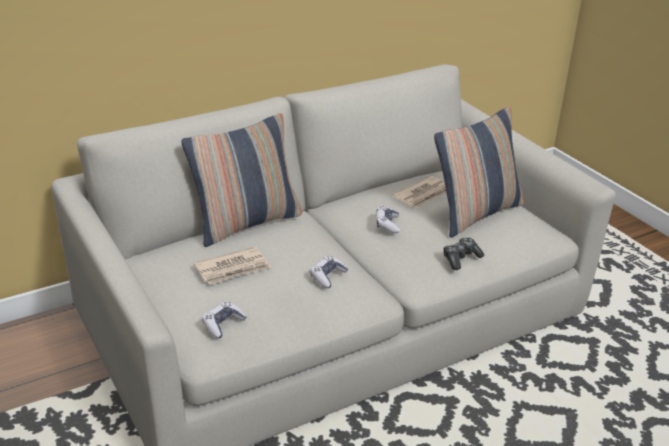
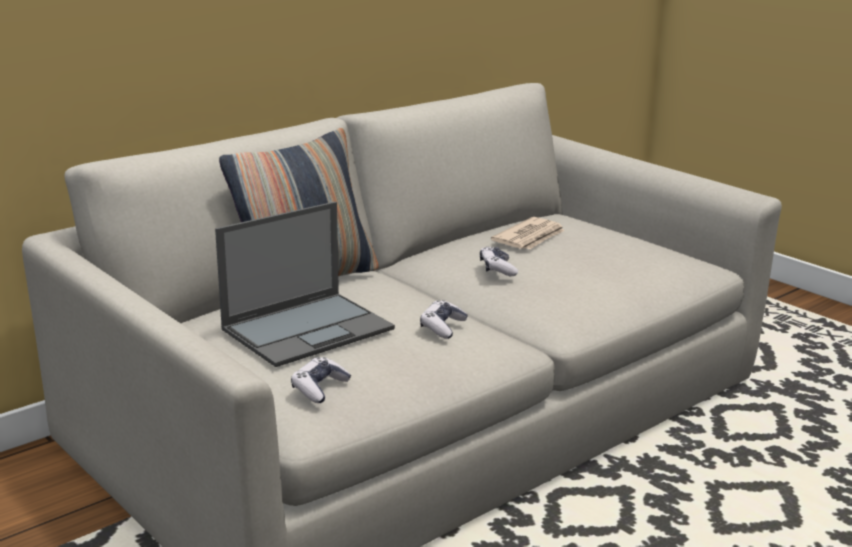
camera: 10 degrees left, 10 degrees down
(233, 269) = (309, 328): newspaper -> laptop
(461, 258) = (608, 296): game controller -> none
(476, 214) = (605, 251): pillow -> none

